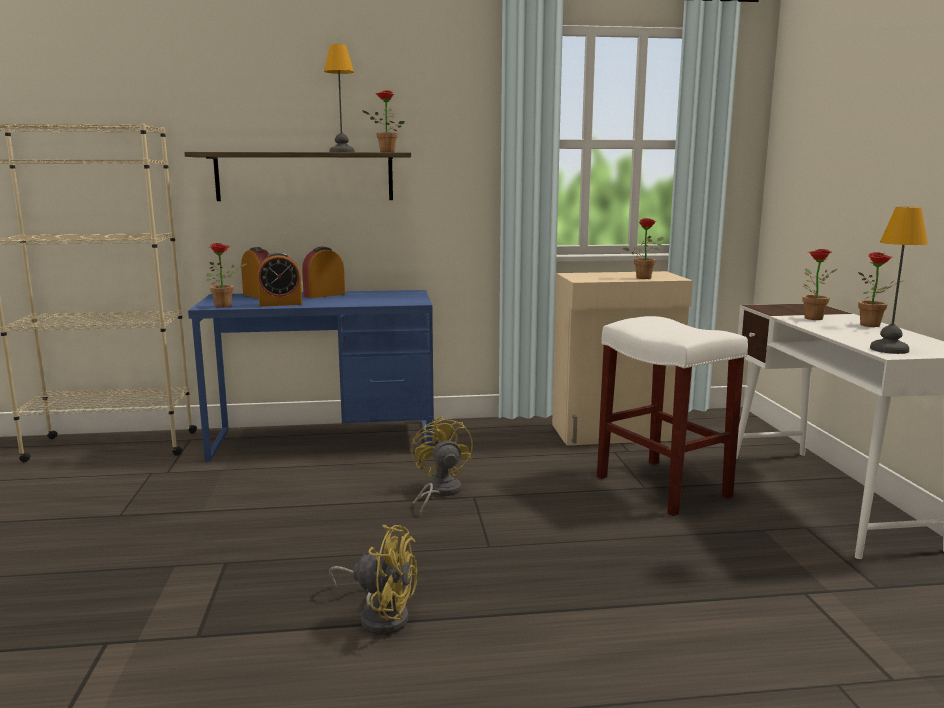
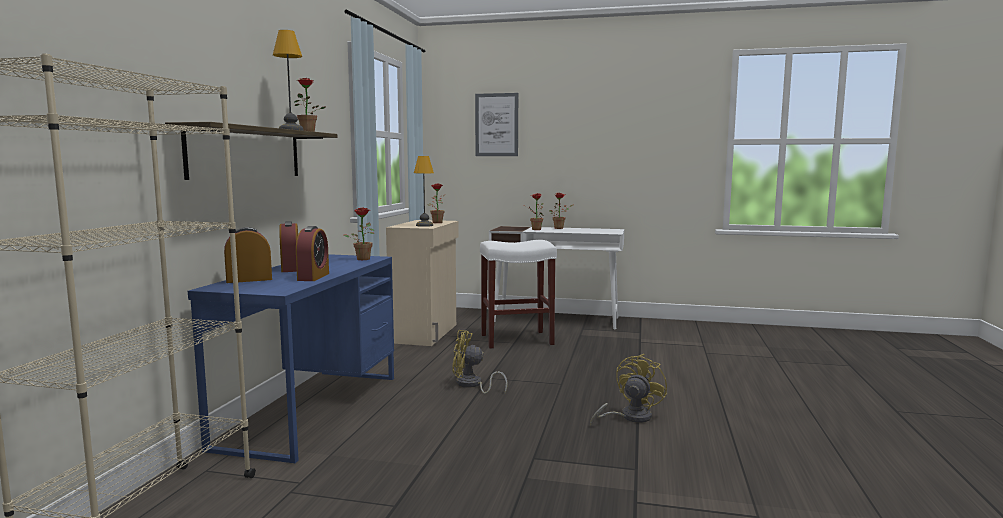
camera: 70 degrees left, 5 degrees down
(227, 305) = (287, 287): potted plant -> potted plant (363, 258)
(843, 115) = (496, 125): none -> picture
(888, 349) = (606, 232): table lamp -> table lamp (424, 225)

